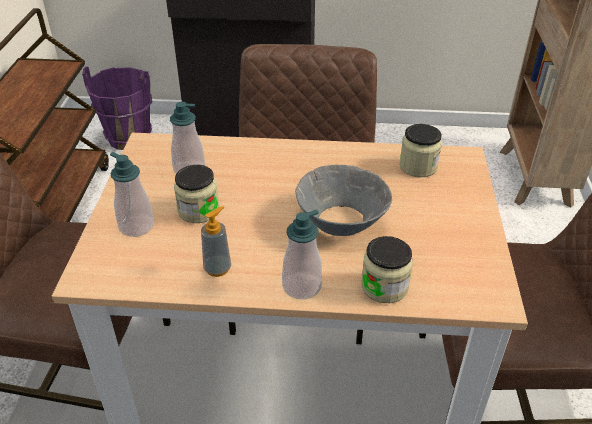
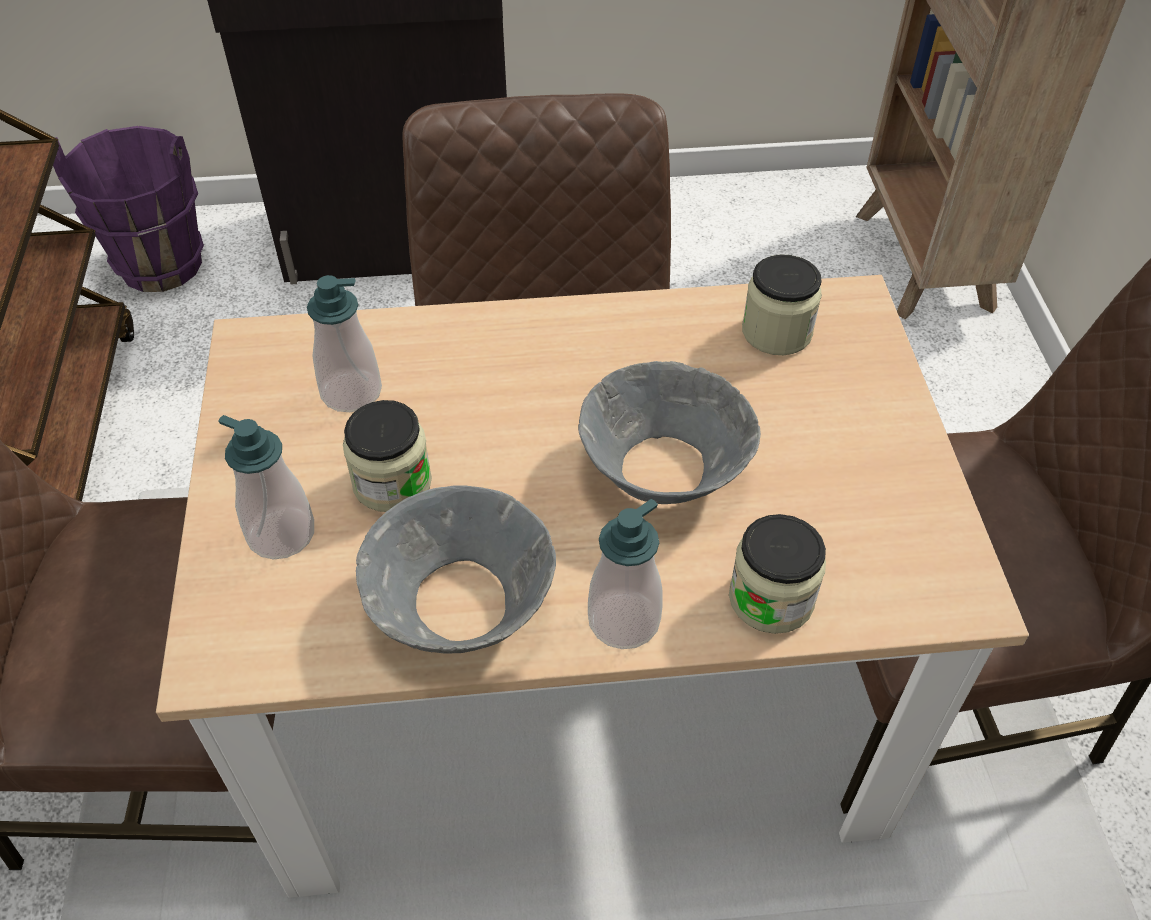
camera: 10 degrees left, 10 degrees up
(217, 268) = (460, 605): soap dispenser -> grey bowl

